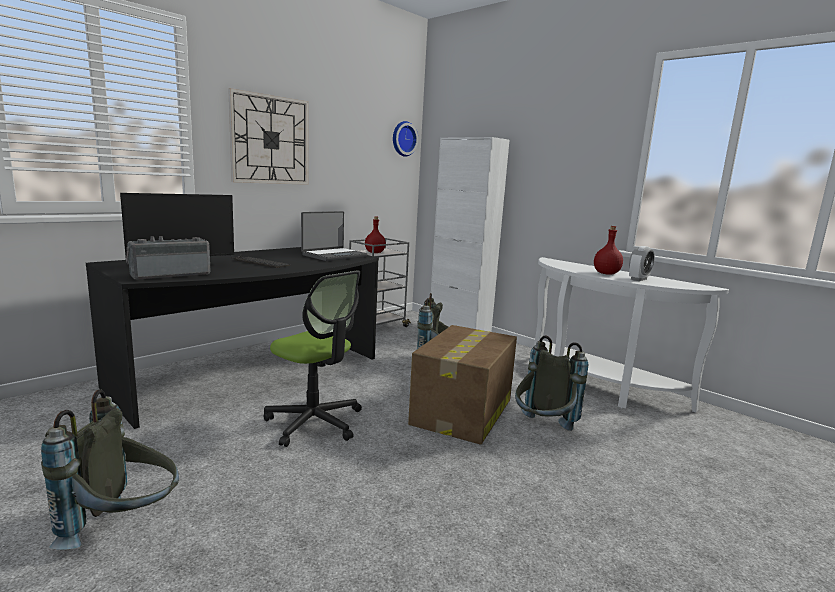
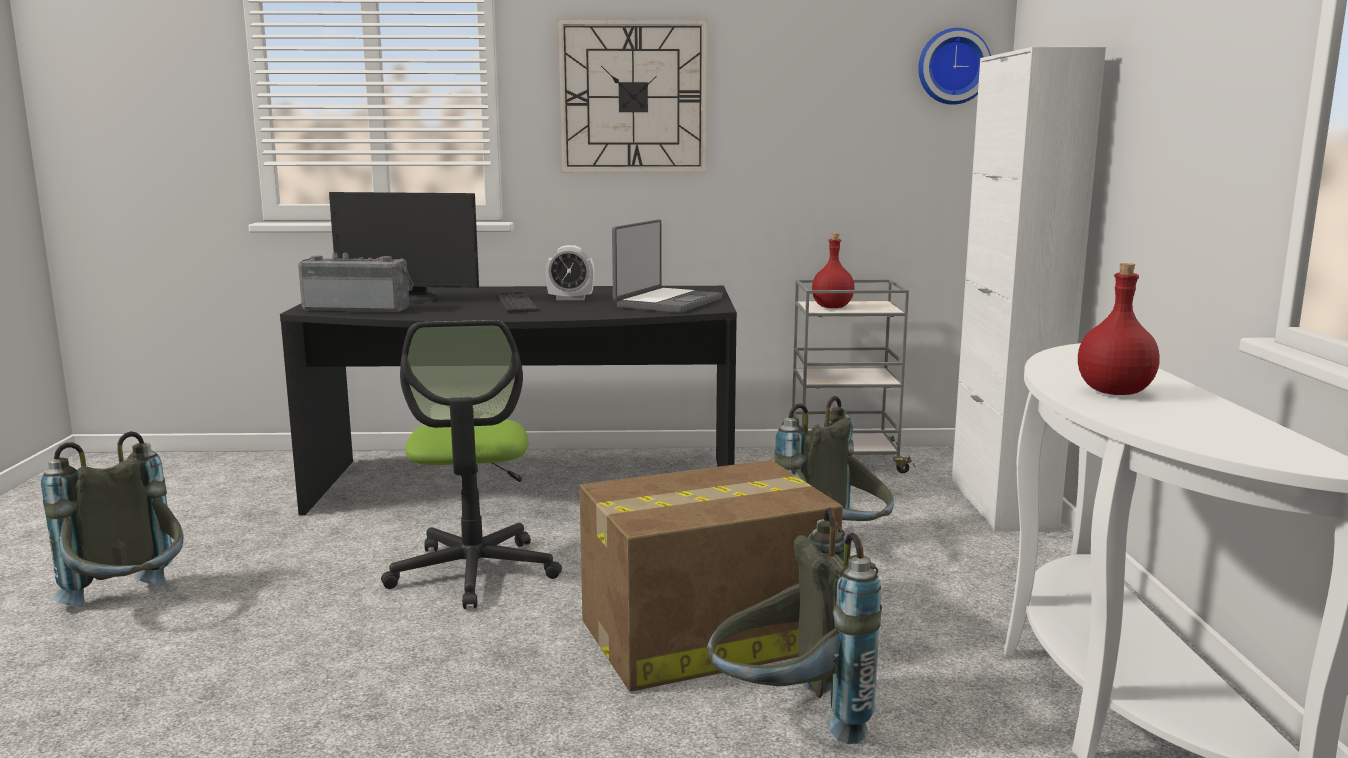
camera: 45 degrees right, 0 degrees up
(334, 255) = (667, 303): laptop -> laptop turned 60 degrees counterclockwise
(638, 279) = (1157, 415): alarm clock -> alarm clock (570, 299)

